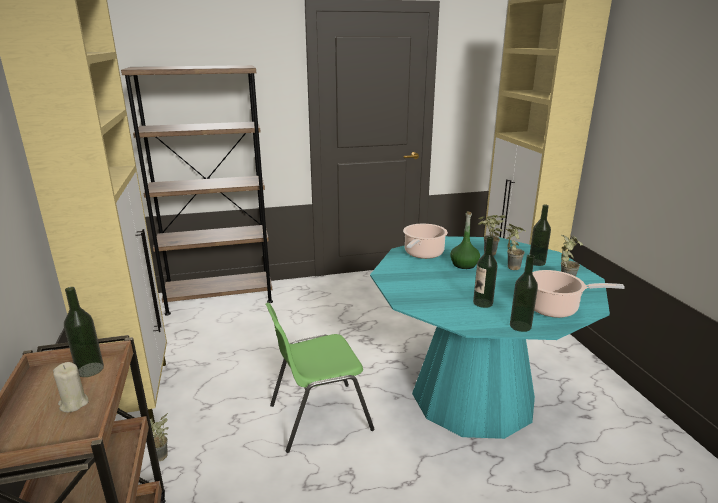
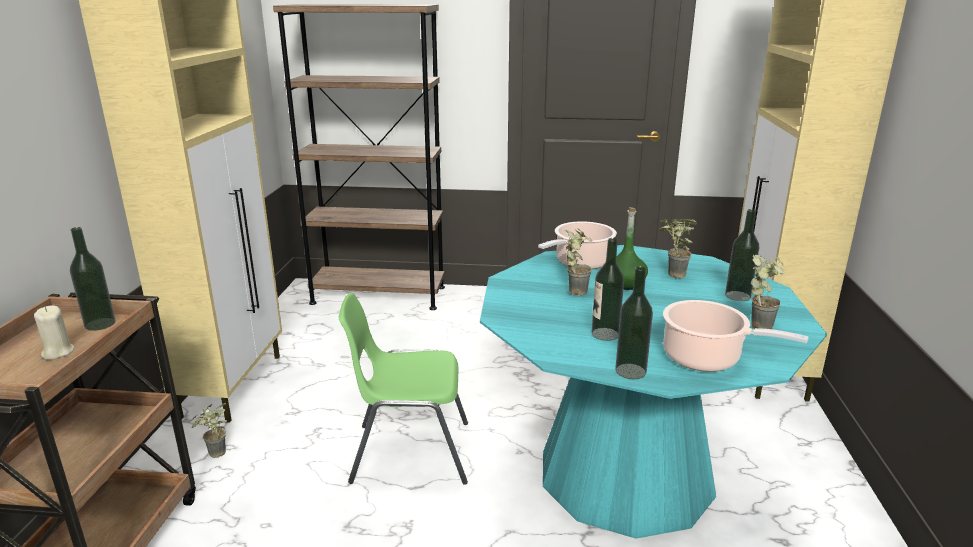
camera: 20 degrees right, 0 degrees up
(510, 266) = (690, 295): potted plant -> potted plant (574, 290)

